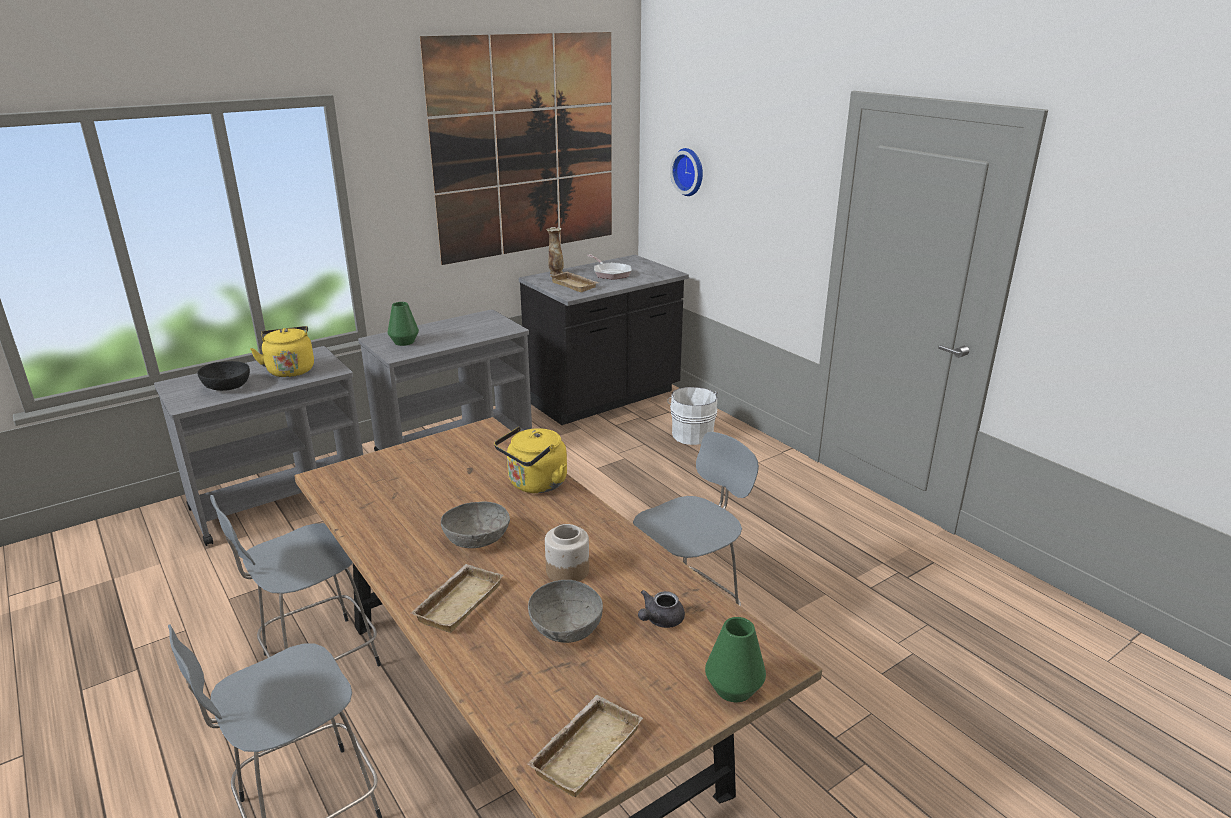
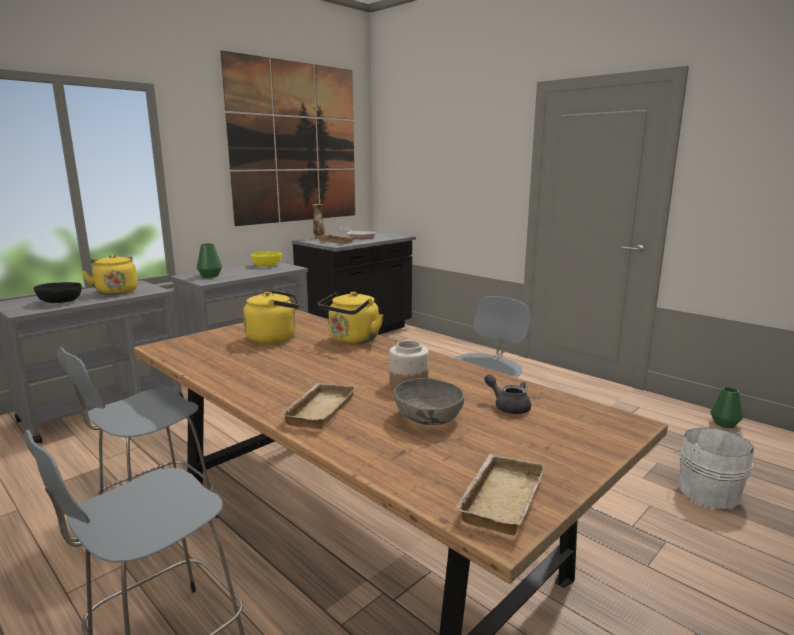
camera: 10 degrees left, 10 degrees down
(449, 472) = (274, 338): none -> yellow kettle
(477, 539) = (318, 372): grey bowl -> none
(479, 321) = (267, 265): none -> yellow bowl
(660, 620) = (508, 406): grey teapot -> grey teapot turned 105 degrees clockwise
(690, 171) = (413, 163): wall clock -> none
(692, 434) = (429, 348): white bucket -> white bucket (707, 491)
(733, 688) = (605, 442): green vase -> green vase (724, 424)

